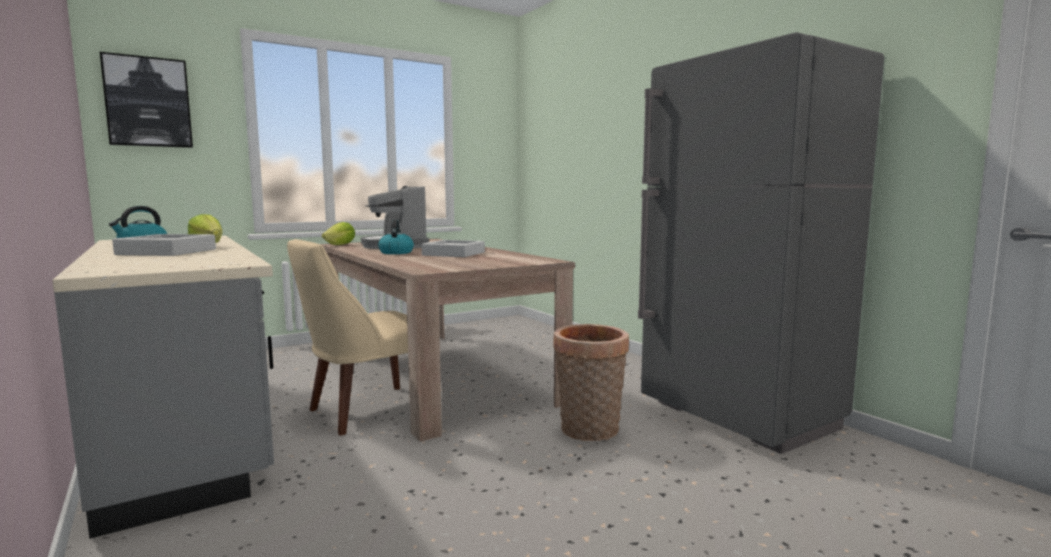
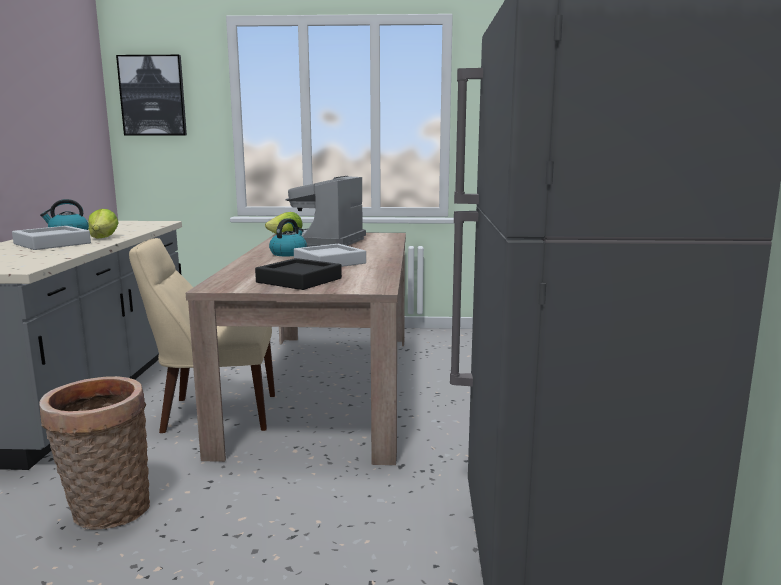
camera: 35 degrees right, 5 degrees up
(476, 262) = (299, 280): none -> black tray
(589, 432) = (355, 508): basket -> basket (106, 512)

